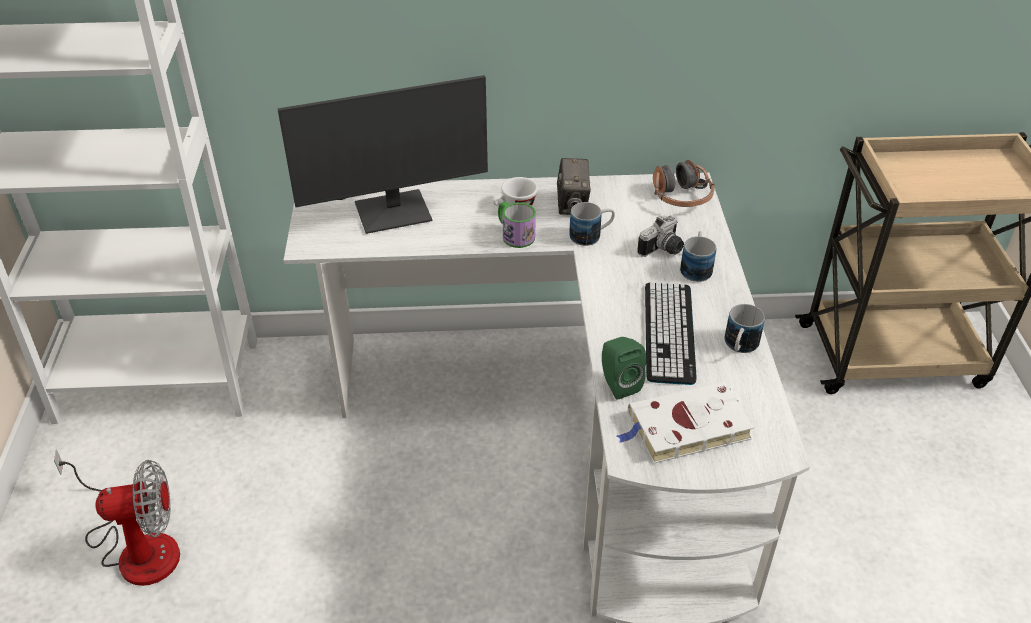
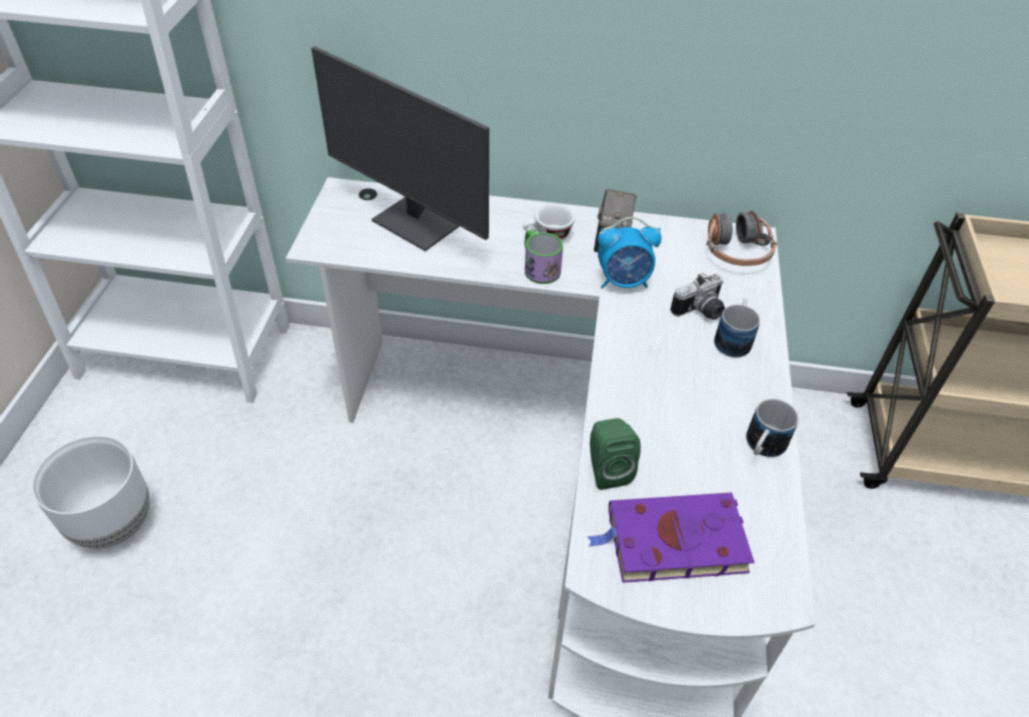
camera: 10 degrees right, 5 degrees up
(137, 547) = (113, 523): fan -> white planter
(394, 213) = (417, 223): monitor -> monitor turned 45 degrees clockwise
(591, 235) = (623, 281): mug -> alarm clock
(669, 332) = (682, 415): keyboard -> none
(685, 428) = (672, 542): white book -> purple book

